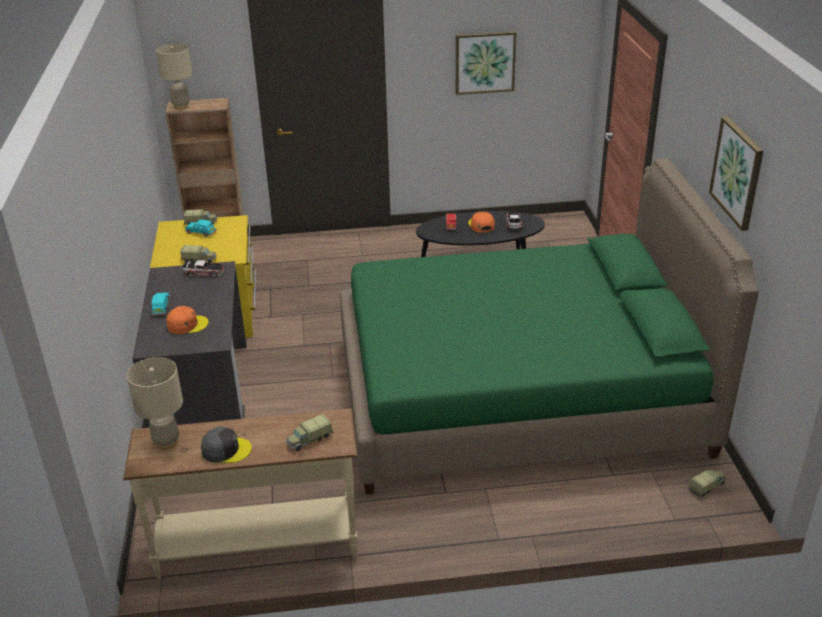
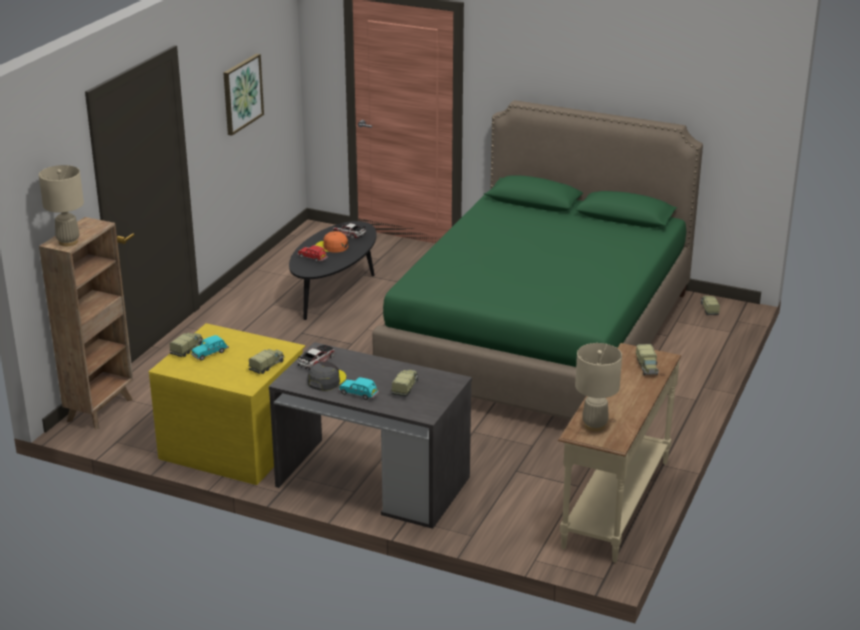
camera: 60 degrees left, 5 degrees down
(187, 324) = (405, 388): orange cap -> toy truck
(226, 450) = (629, 402): grey cap -> grey cap (326, 380)
(737, 172) = (632, 74): picture -> none

